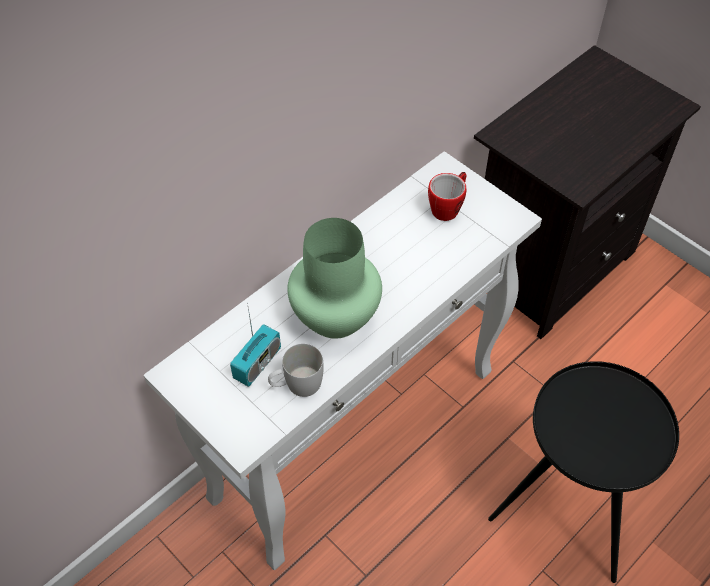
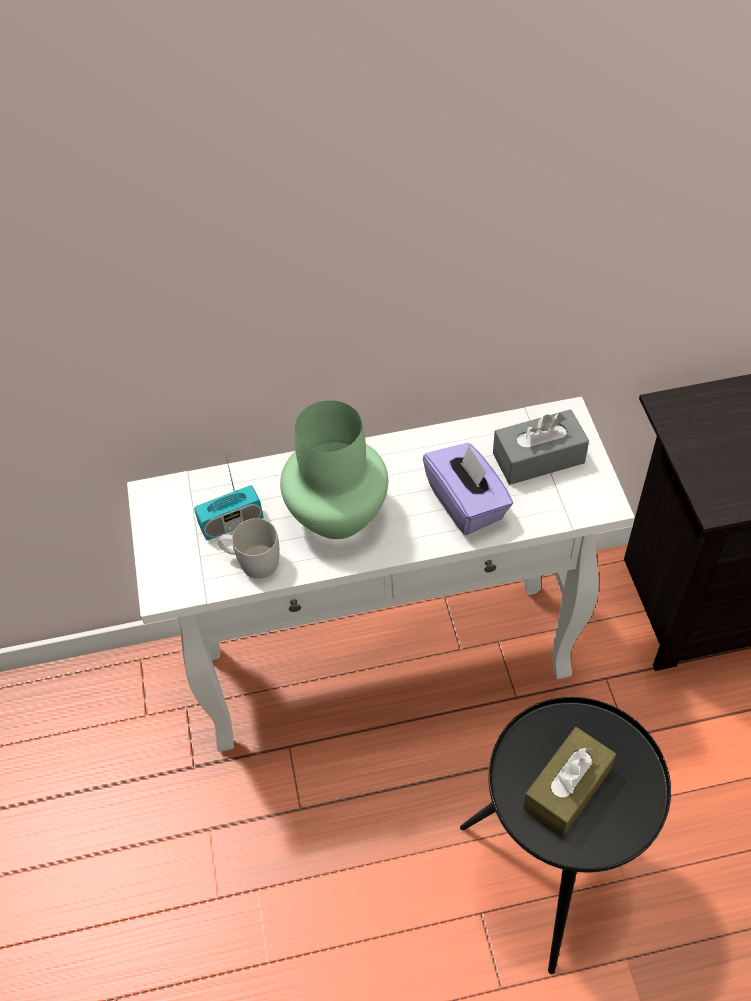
camera: 35 degrees right, 0 degrees up
(423, 263) = (466, 503): none -> purple tissue box
(448, 207) = (538, 458): mug -> grey tissue box
(601, 433) = (567, 788): none -> brown tissue box

